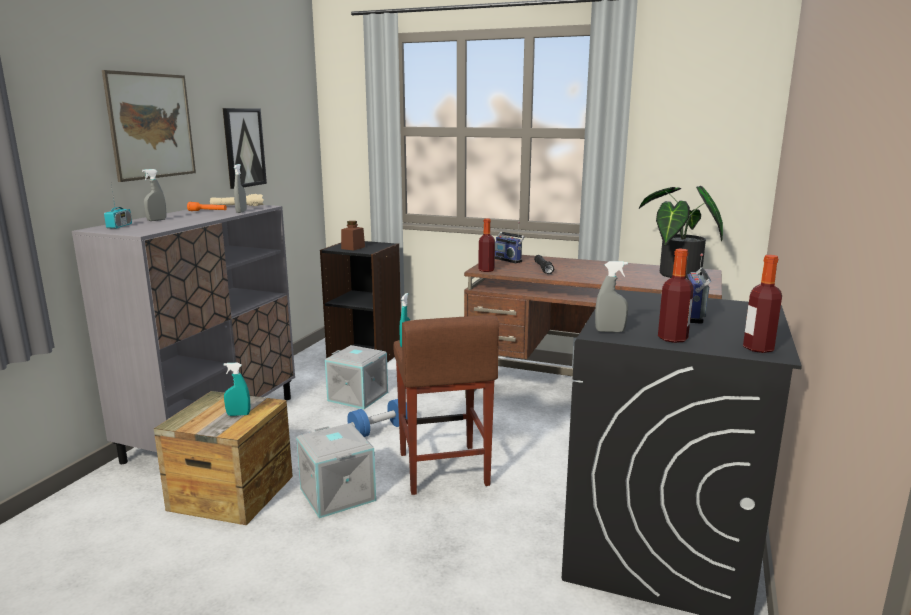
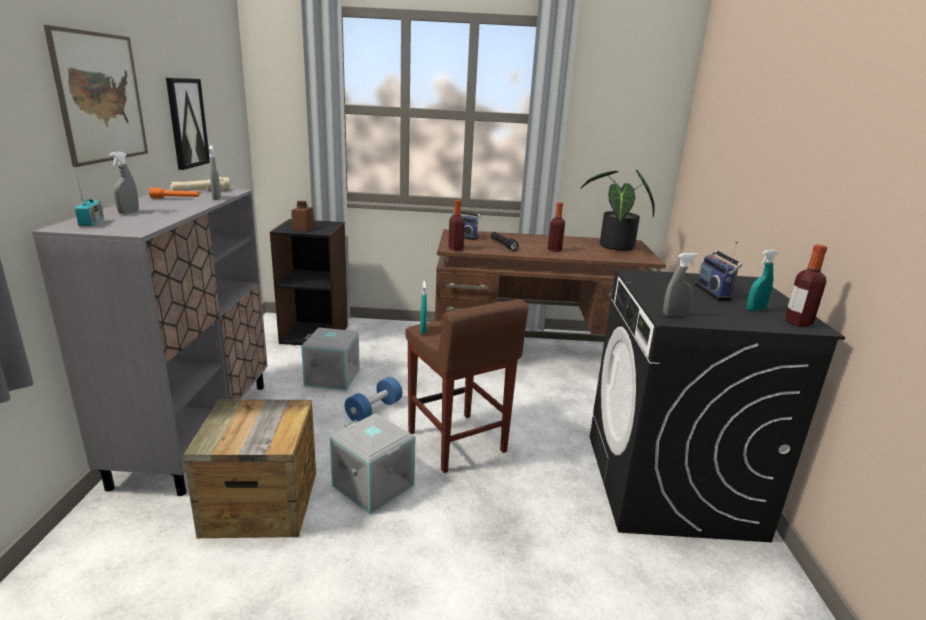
camera: 20 degrees left, 5 degrees up
(238, 414) = (272, 424): turquoise spray bottle -> turquoise spray bottle (755, 309)
(672, 338) = (729, 318): bottle -> bottle (554, 250)

